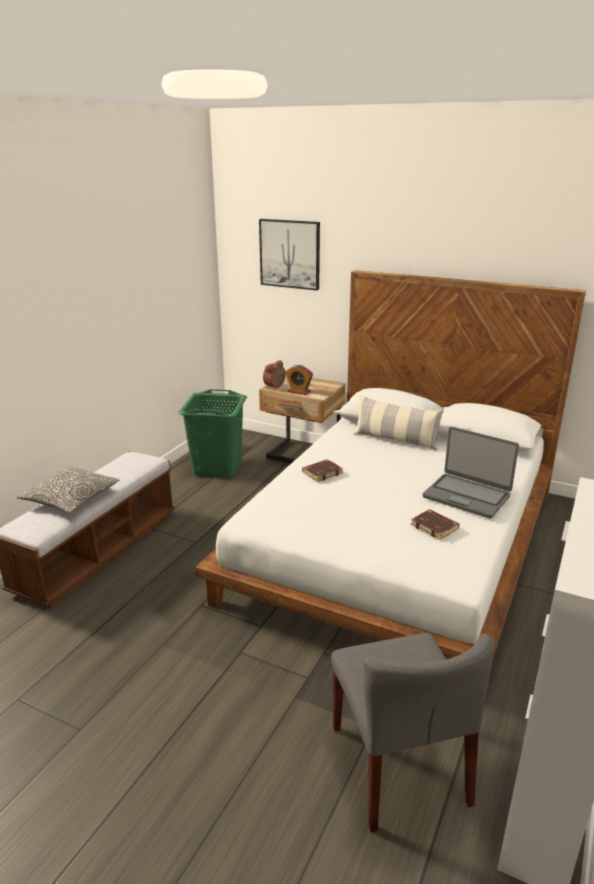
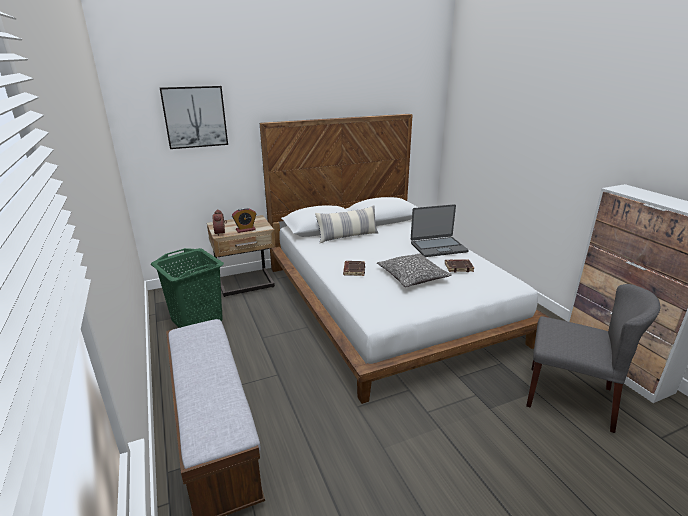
camera: 50 degrees left, 0 degrees up
(71, 498) = (204, 390): pillow -> pillow (412, 277)

